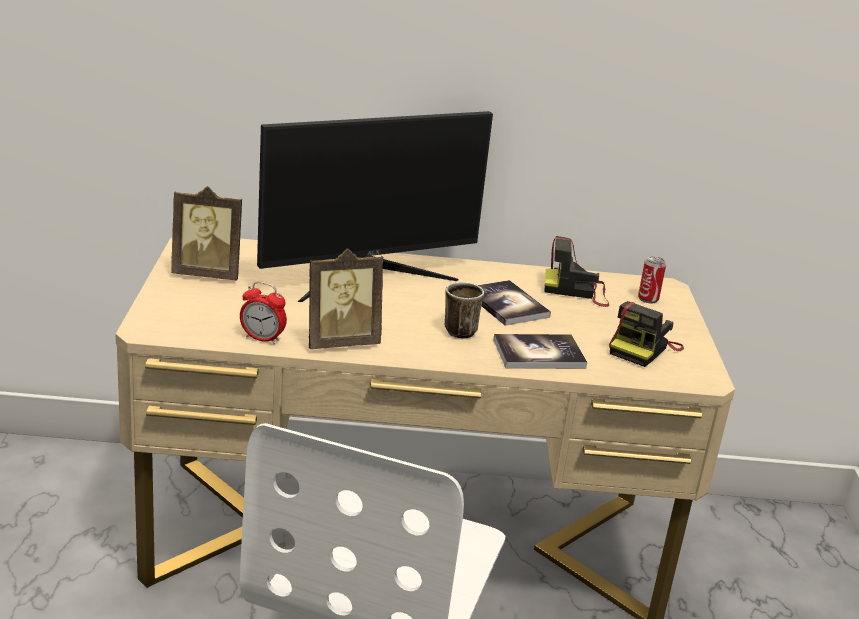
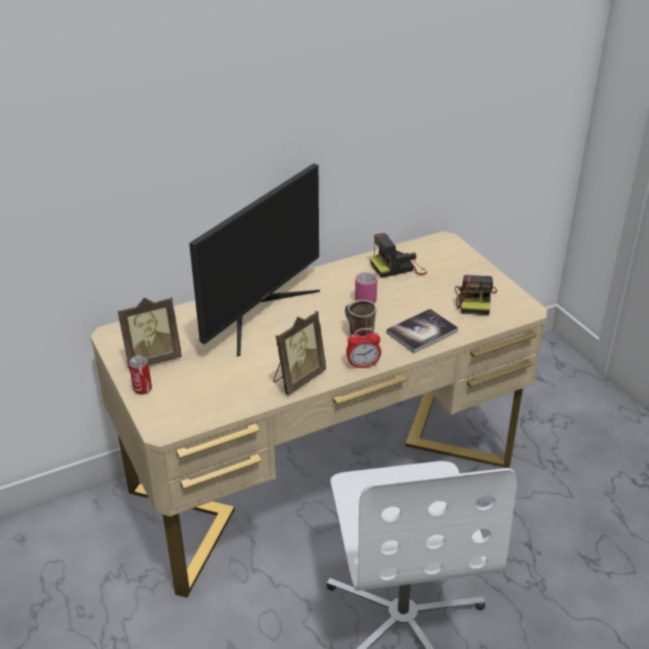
camera: 25 degrees left, 10 degrees up
(262, 339) = (246, 400): alarm clock -> alarm clock (363, 365)
(507, 305) = (368, 299): book -> pink mug
(648, 299) = (443, 256): can -> can (142, 389)

